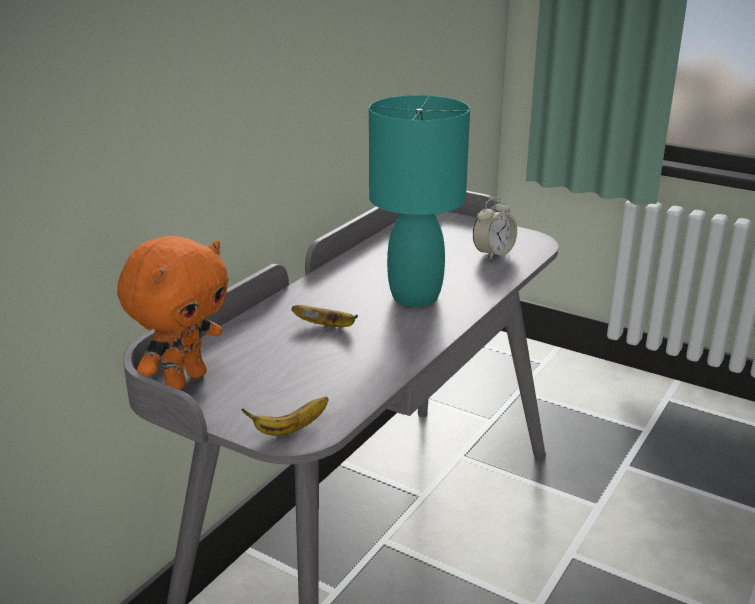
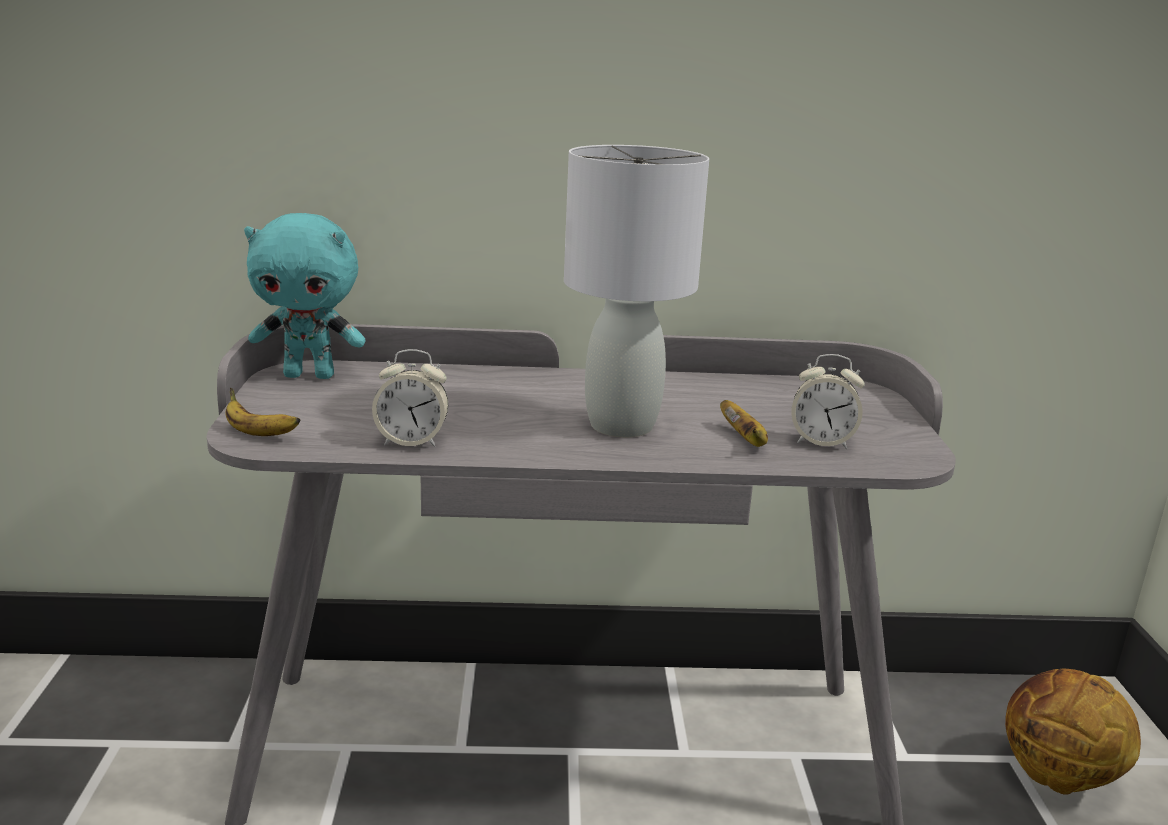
camera: 55 degrees right, 5 degrees down
(184, 380) = (310, 375): orange plush toy -> turquoise plush toy
(327, 326) = (488, 402): banana -> banana (745, 439)
(370, 371) = (411, 441): none -> alarm clock
(415, 297) = (621, 426): turquoise table lamp -> grey table lamp
(541, 386) = (1056, 778): none -> basketball

